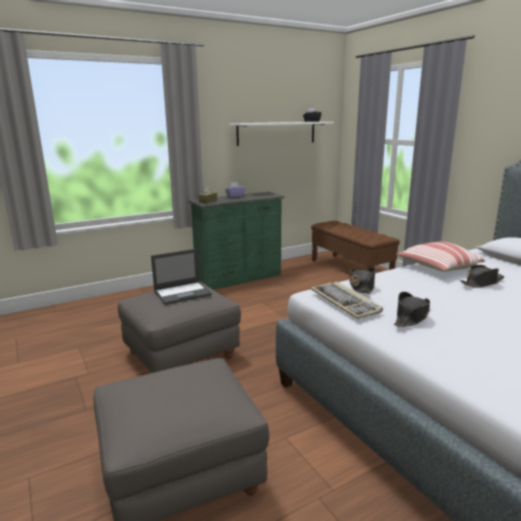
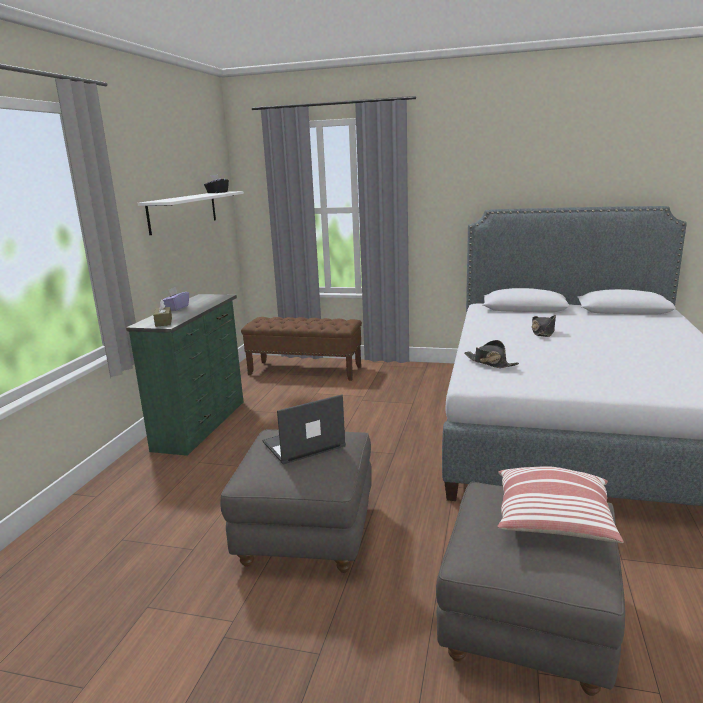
camera: 45 degrees left, 0 degrees up
(183, 293) = (302, 444): laptop -> laptop turned 135 degrees counterclockwise
(345, 302) = (513, 379): keyboard -> none
(411, 317) = (573, 371): black hat -> none
(437, 268) = (491, 331): pillow -> pillow (554, 522)

